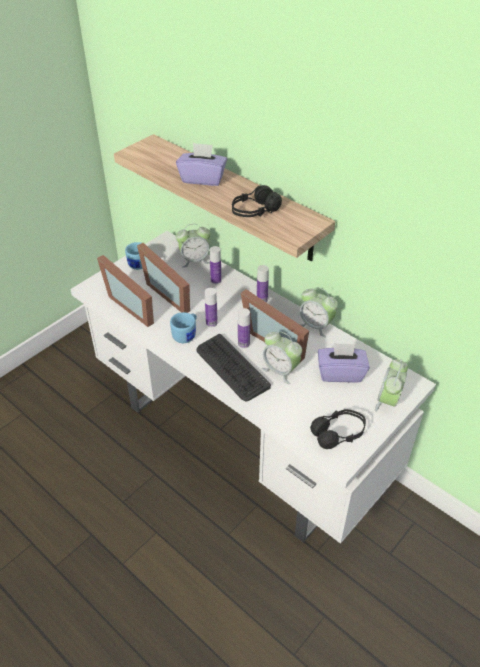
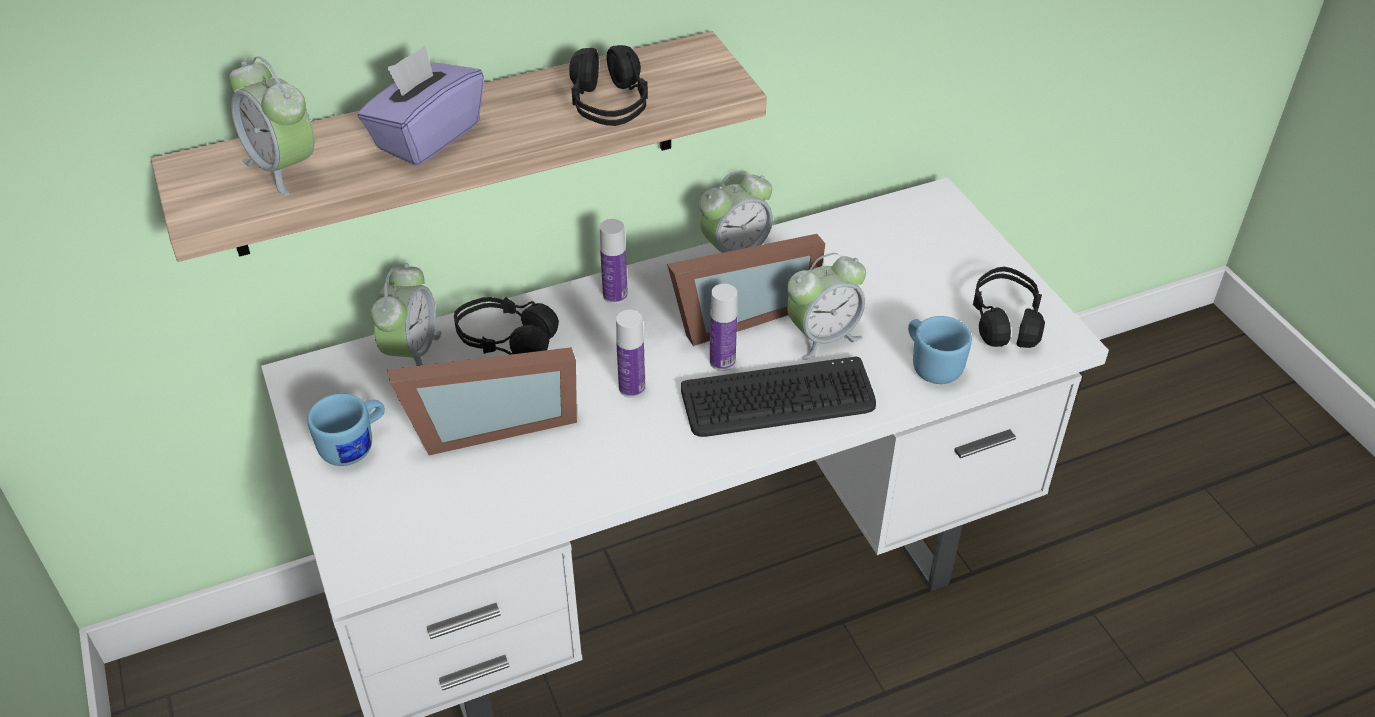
camera: 65 degrees left, 0 degrees up
(134, 305) = (484, 497): picture frame -> none
(186, 334) = (642, 437): blue mug -> blue mug (932, 364)
(216, 280) = (505, 341): bottle -> black headphones
(340, 373) = (869, 267): purple tissue box -> none
(388, 401) = (959, 239): alarm clock -> alarm clock (283, 168)

